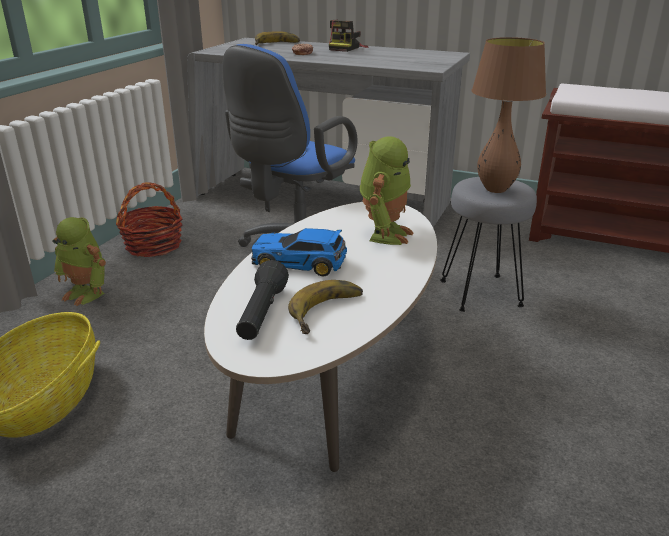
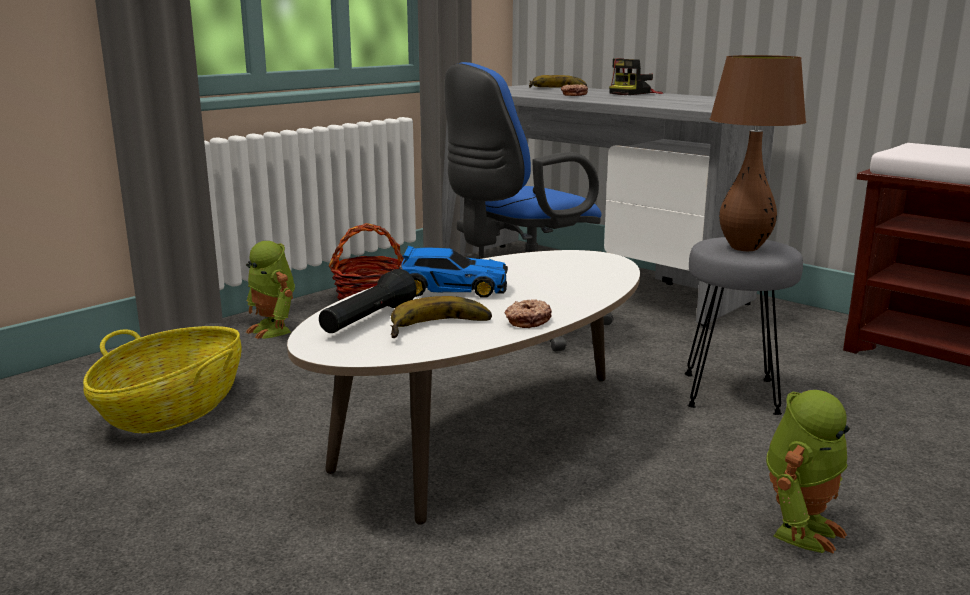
camera: 20 degrees right, 10 degrees down
(301, 263) = (451, 289): toy car -> toy car turned 150 degrees clockwise
(384, 234) = (572, 277): toy robot -> toy robot (799, 528)
(389, 290) = (527, 321): none -> donut

